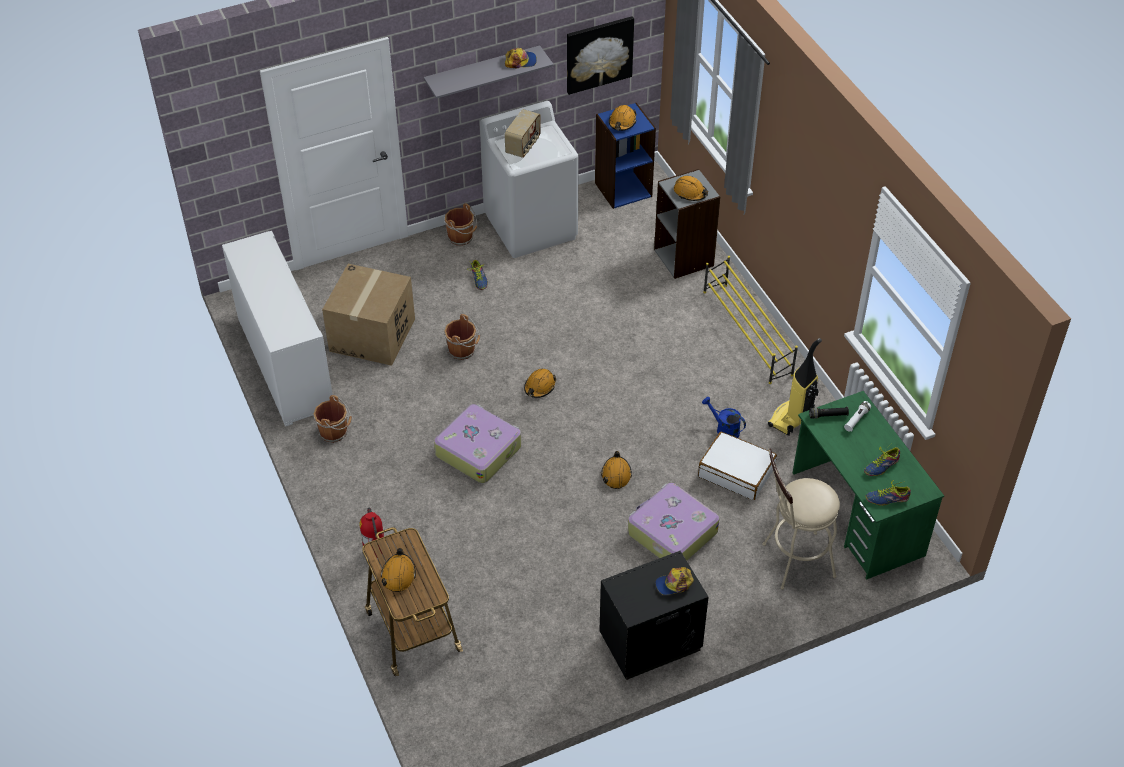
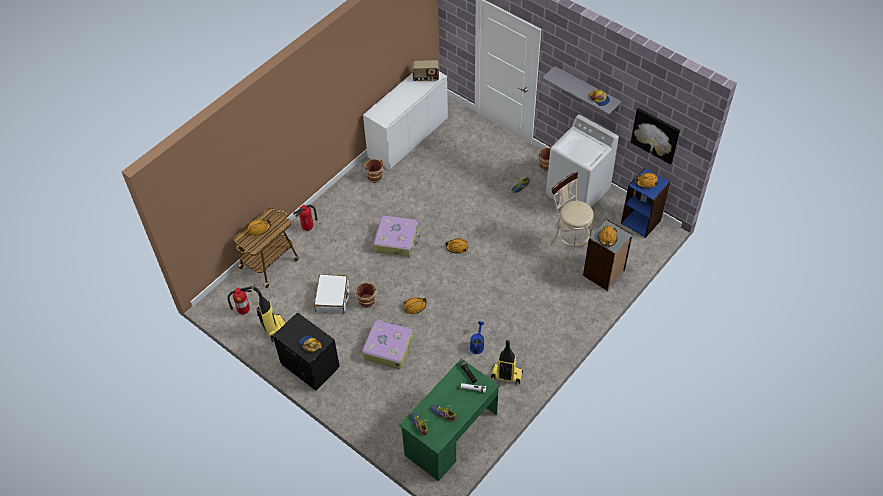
camera: 65 degrees right, 5 degrees up
(372, 335) = (449, 162): cardboard box -> none
(463, 350) = (462, 203): brown bucket -> brown bucket (367, 302)
(488, 698) = (244, 311): none -> fire extinguisher
(523, 145) = (578, 143): radio -> radio (425, 77)
(551, 665) = (275, 328): none -> vacuum cleaner
(736, 472) = (448, 362): white suitcase -> white suitcase (332, 298)
(747, 333) = (561, 328): yellow shoe rack -> none
(792, 562) = (398, 413): beige stool -> beige stool (569, 244)

